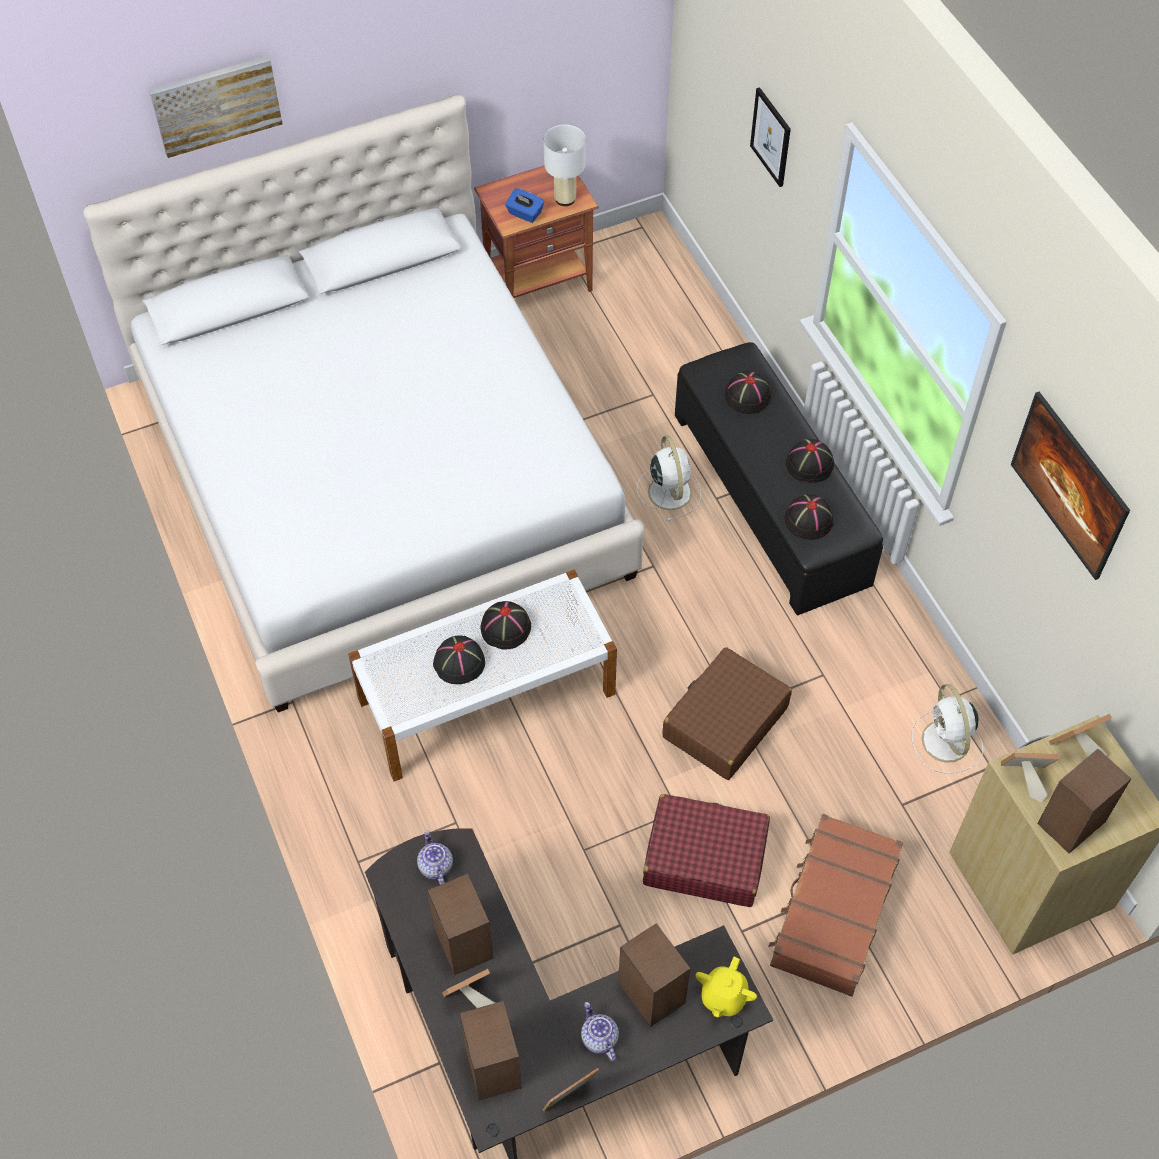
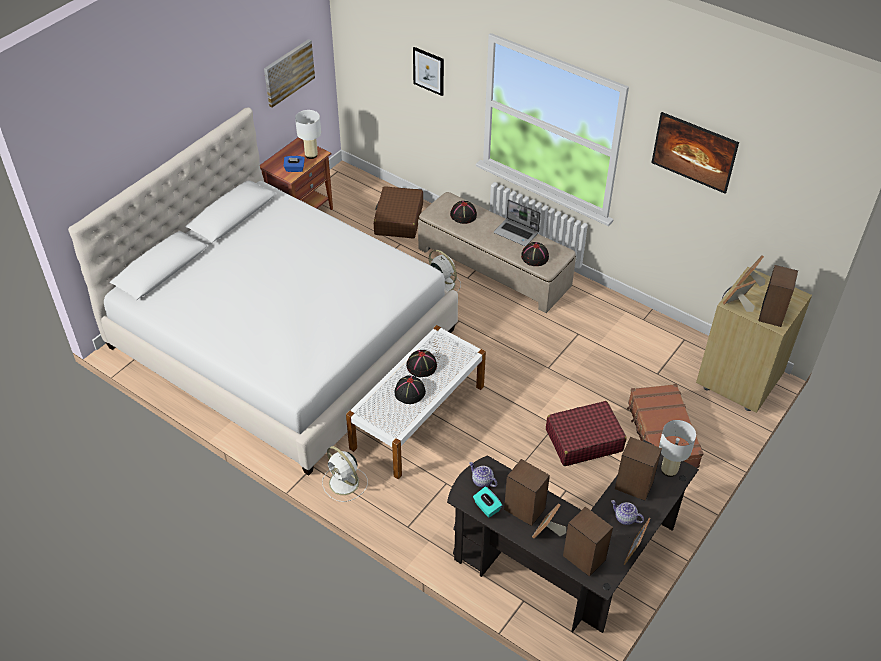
camera: 30 degrees left, 10 degrees down
(216, 104) = (127, 143): picture -> picture (288, 72)
(412, 911) = (486, 507): none -> turquoise tissue box
(723, 996) = (668, 470): yellow teapot -> white table lamp
(724, 722) = (547, 375): brown suitcase -> brown suitcase (398, 220)
(771, 498) = (494, 267): black bench -> beige bench
(810, 464) = (517, 233): black hat -> laptop
(946, 743) = (657, 338): white fan -> white fan (345, 483)

